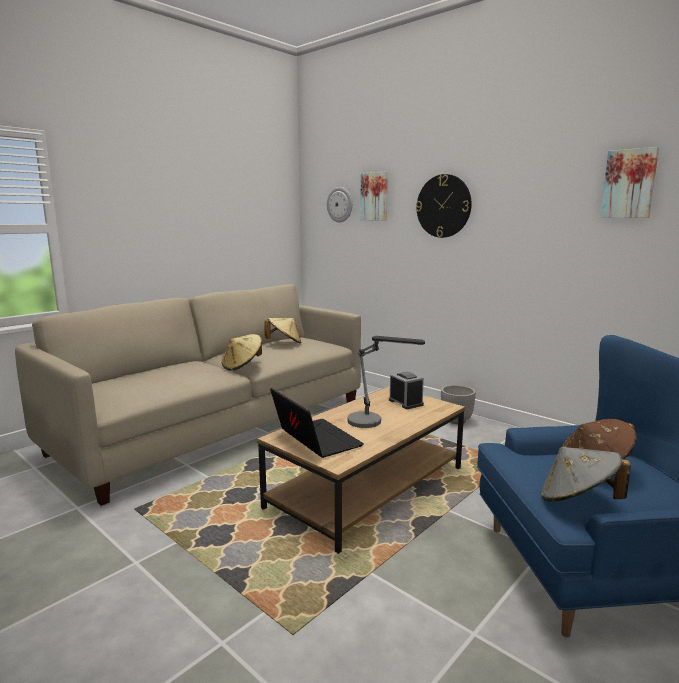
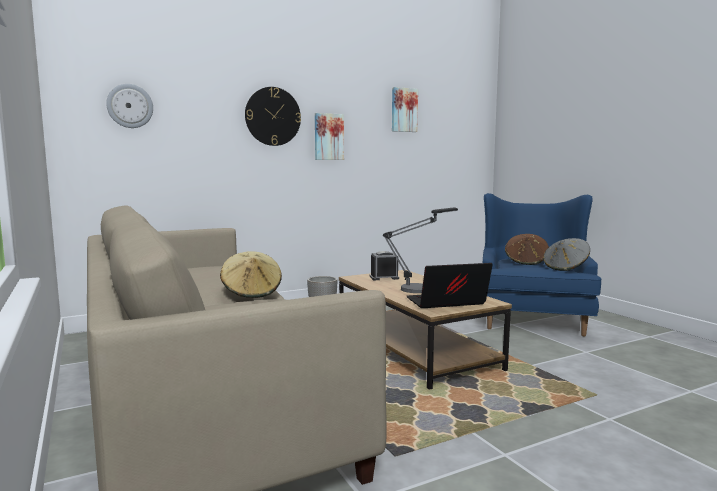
camera: 70 degrees left, 5 degrees down
(284, 343) = (195, 272): beige hat -> none
(375, 196) = (187, 101): picture -> picture (328, 137)

